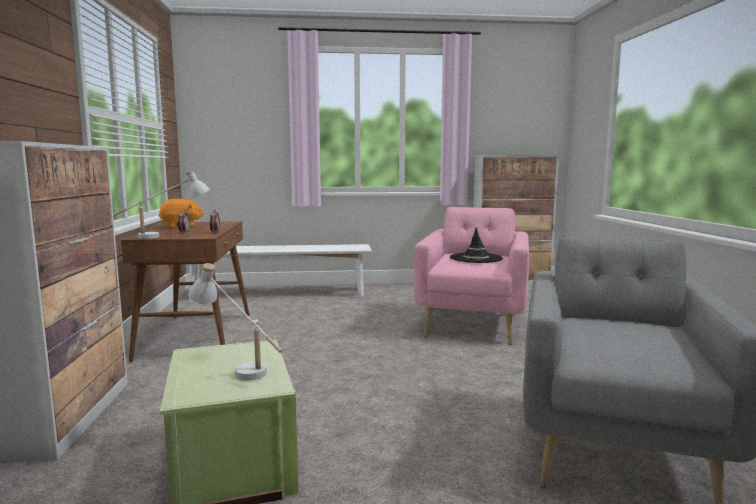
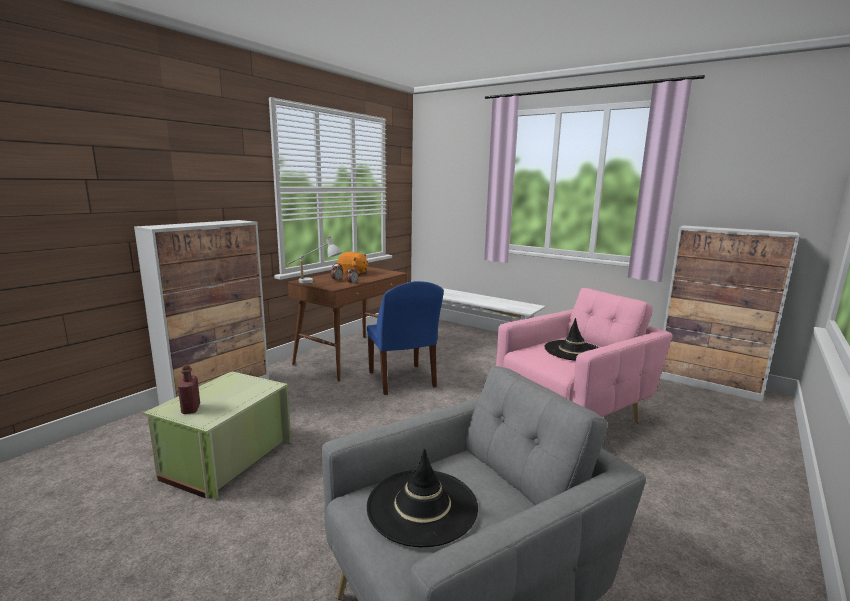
camera: 40 degrees right, 5 degrees up
(221, 387) = (191, 409): none -> red bottle
(237, 368) = (224, 398): white table lamp -> none
(294, 339) = (402, 380): none -> blue chair
(622, 343) = (422, 506): none -> black hat

